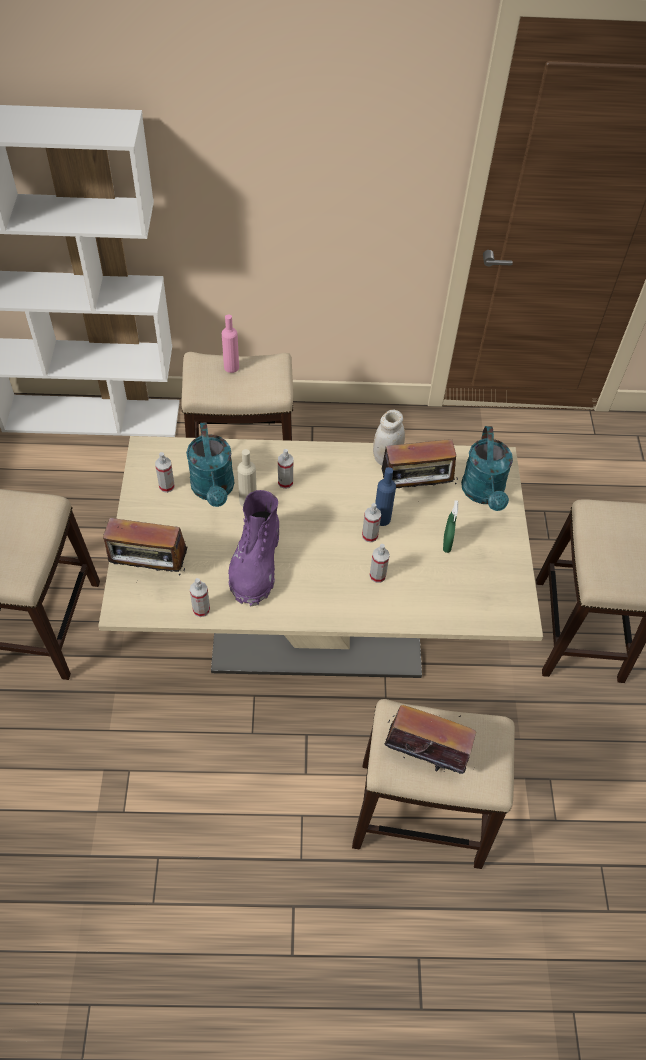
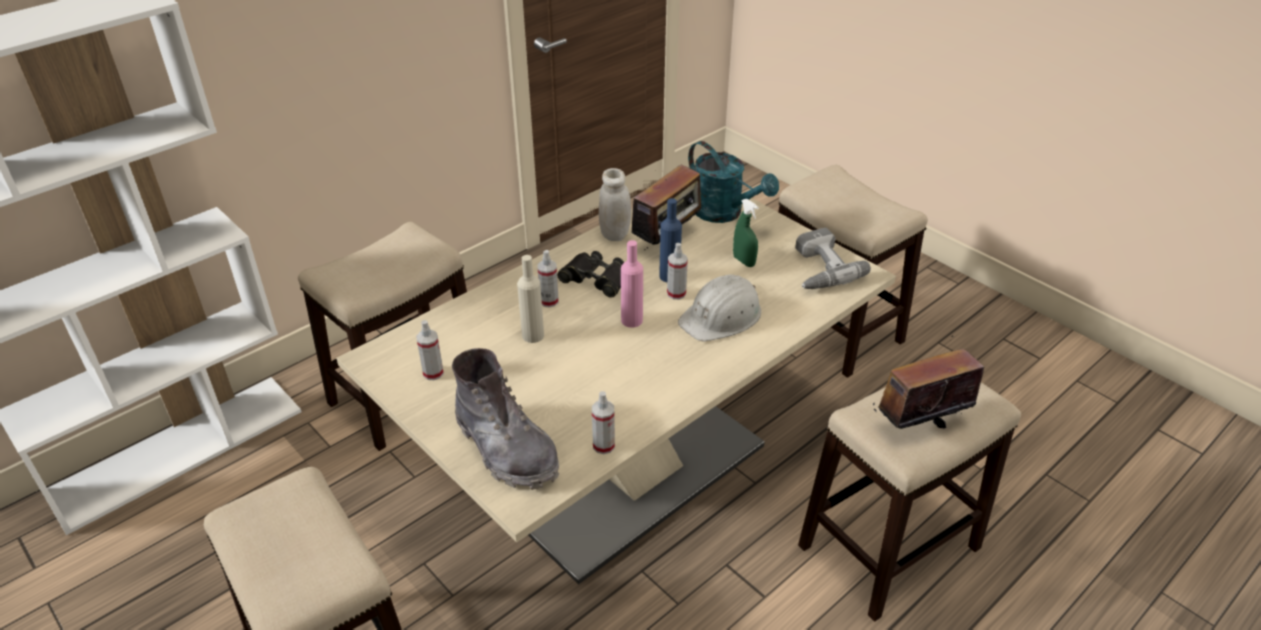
camera: 40 degrees left, 15 degrees down
(150, 568) = (506, 449): radio -> grey boot
(214, 490) = (487, 347): turquoise watering can -> none
(231, 367) = (365, 259): pink bottle -> pink bottle (631, 320)
(255, 565) = (607, 377): purple boot -> none
(333, 486) = (596, 279): none -> black binoculars
(377, 575) = (722, 316): spray bottle -> white hard hat
(491, 589) = (818, 269): none -> power drill

